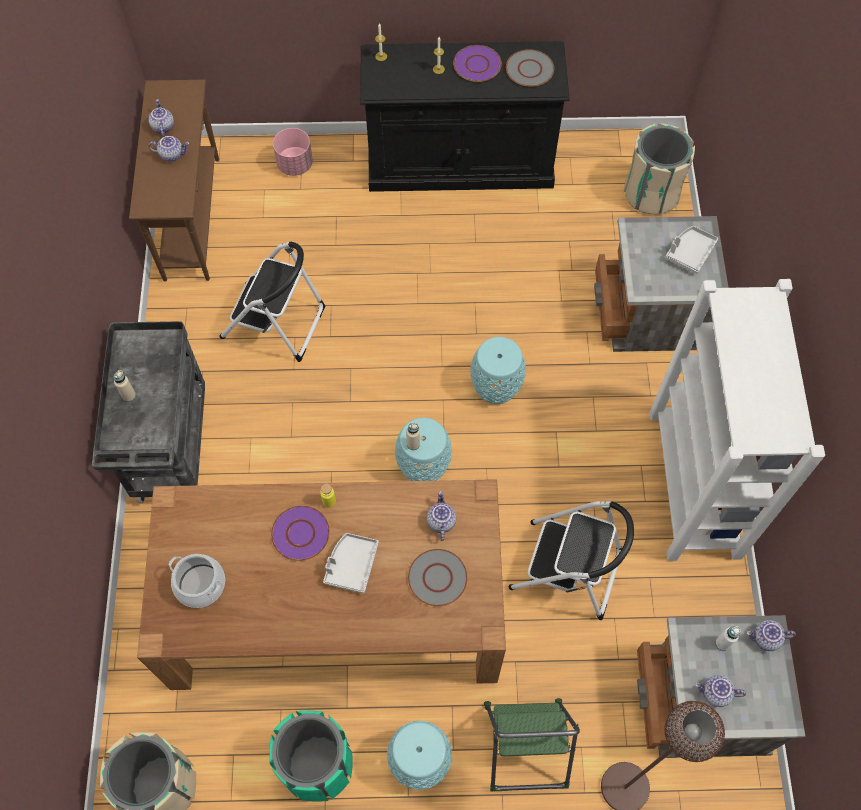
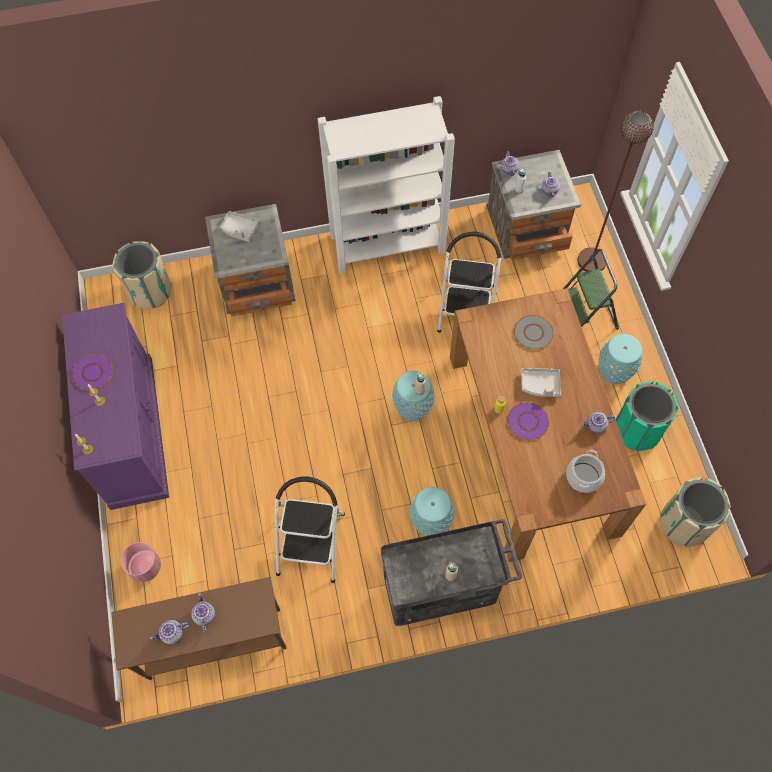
camera: 100 degrees left, 0 degrees up
(440, 521) = (494, 338): teapot -> teapot (595, 426)
(461, 163) = (132, 430): black cabinet -> purple cabinet
(496, 386) = (338, 370): turquoise stool -> turquoise stool (431, 520)
(530, 69) = (95, 333): grey plate -> none

